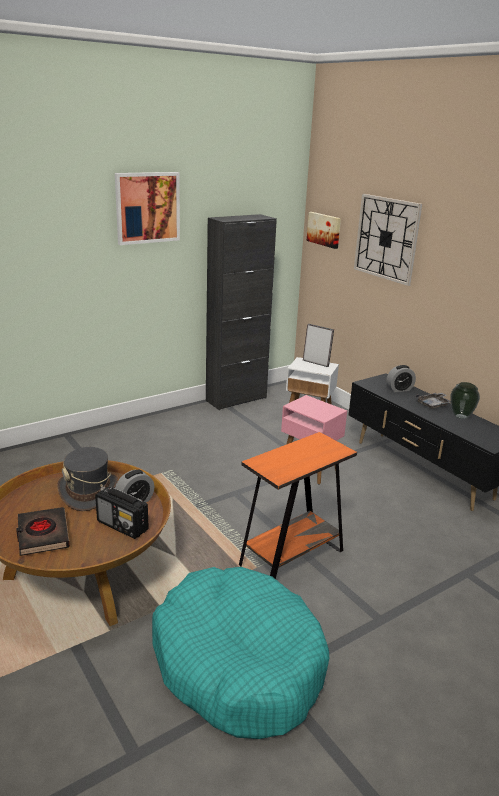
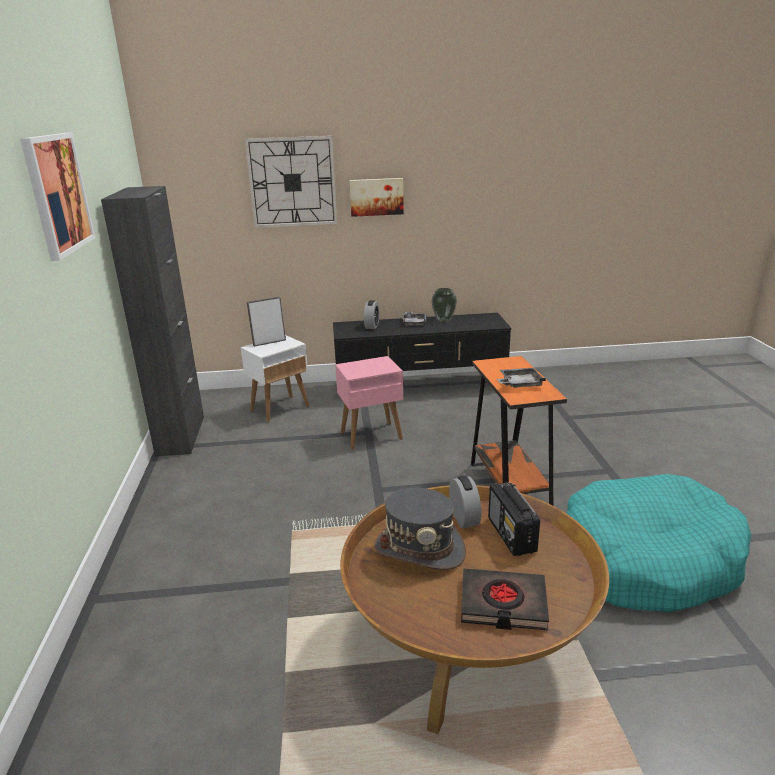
camera: 60 degrees left, 0 degrees up
(123, 526) = (511, 535): radio -> radio turned 105 degrees clockwise
(288, 459) = (519, 384): none -> grey tray
(324, 229) = (188, 194): picture -> picture (376, 197)

